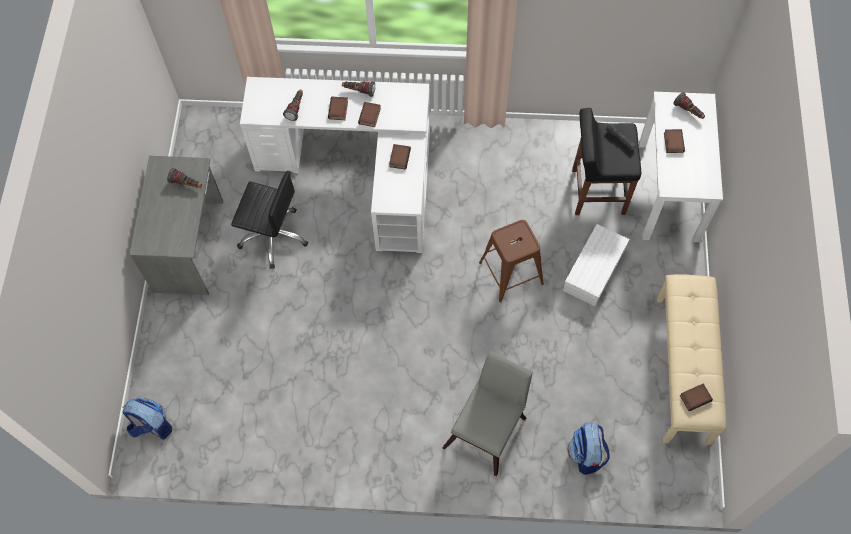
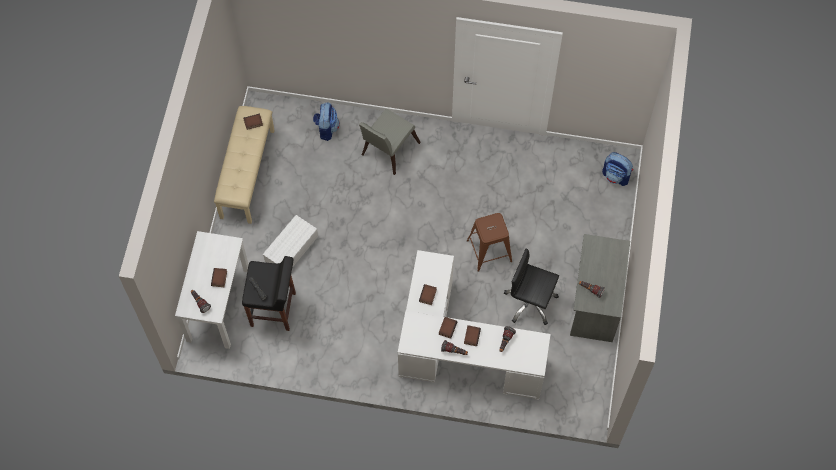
camera: 175 degrees left, 0 degrees up
(511, 272) = (353, 253): brown stool -> brown stool (489, 251)

